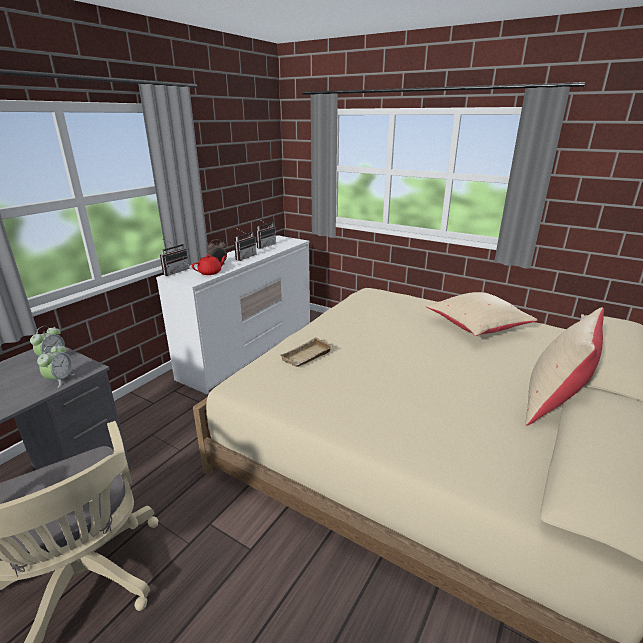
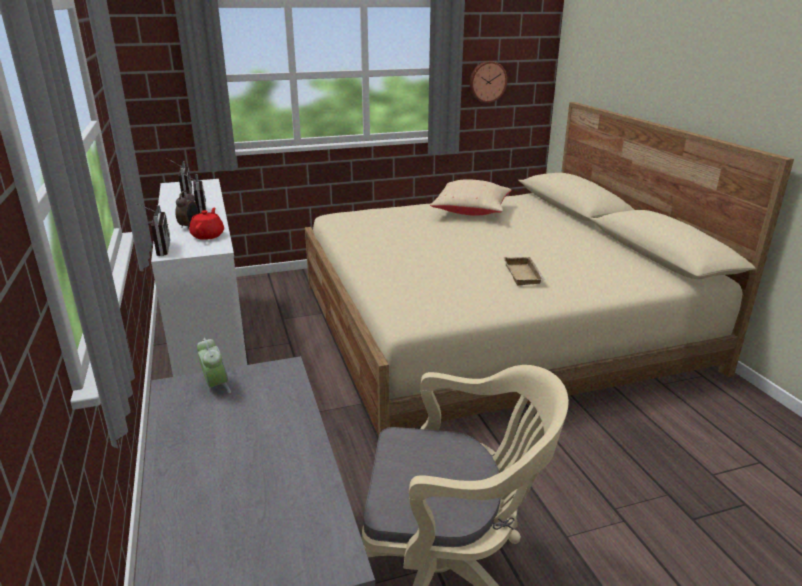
camera: 50 degrees left, 0 degrees up
(60, 380) = (285, 389): alarm clock -> none
(307, 357) = (414, 277): beige tray -> beige tray (524, 275)
(553, 402) = (590, 235): beige pillow -> none
(588, 199) = (487, 81): none -> wall clock

